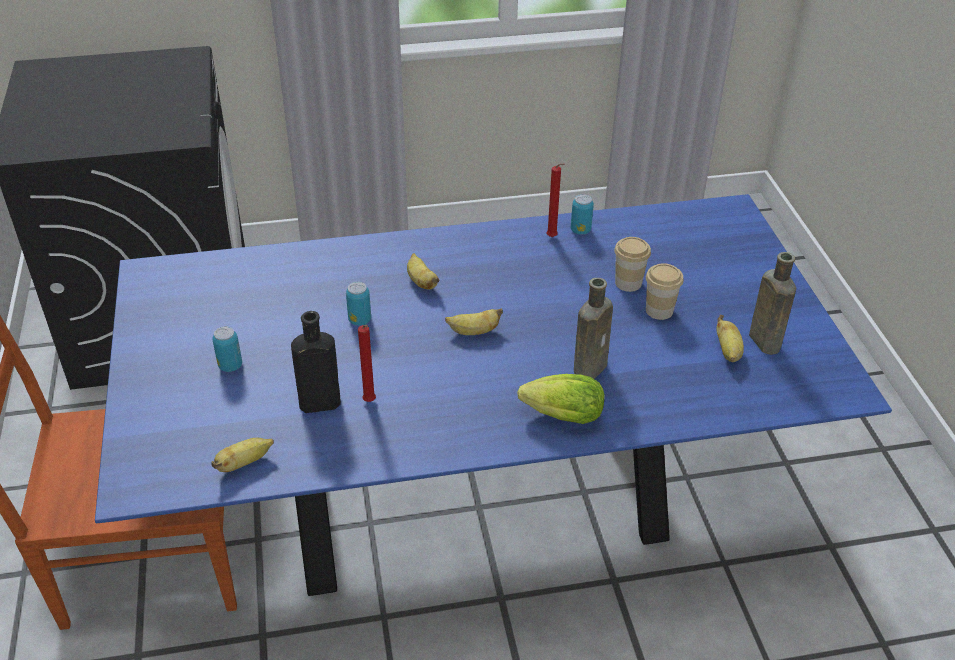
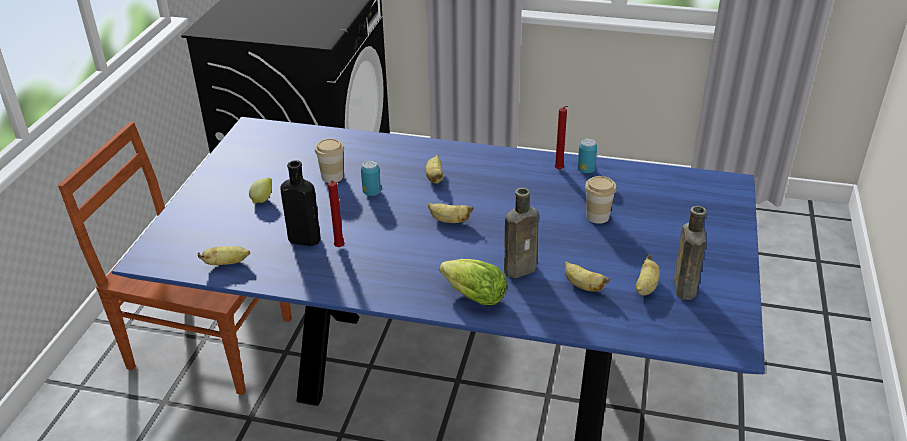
camera: 25 degrees right, 5 degrees down
(230, 366) = (263, 199): can -> lemon
(659, 310) = (608, 242): cup -> cup (332, 177)
(666, 369) = (582, 286): none -> banana

